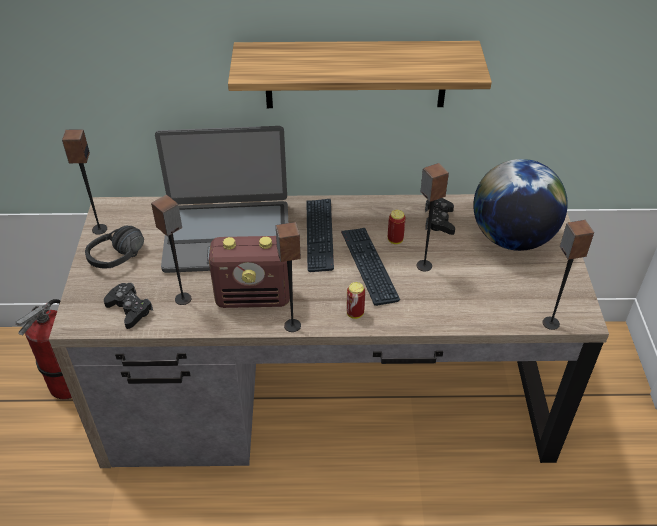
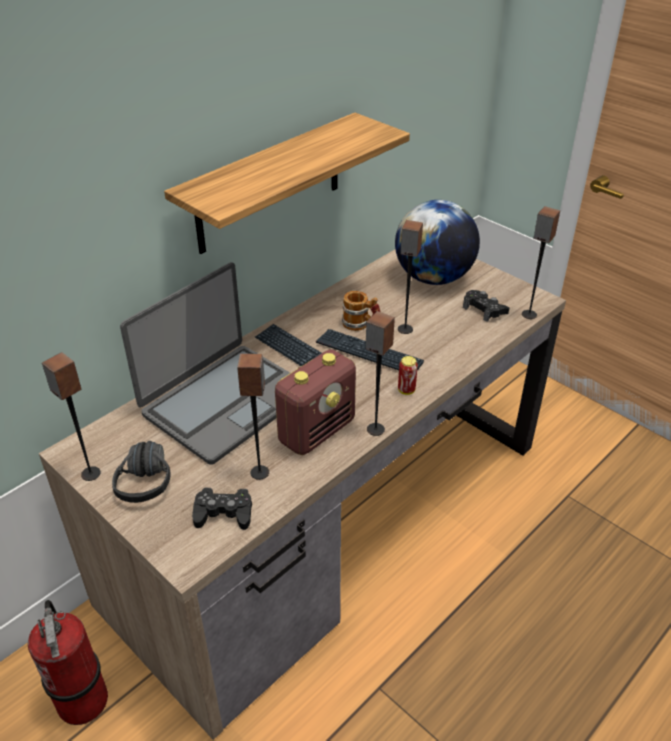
camera: 45 degrees left, 5 degrees down
(395, 240) = (360, 325): can -> mug
(439, 221) = (371, 294): black game controller -> black game controller (484, 310)

